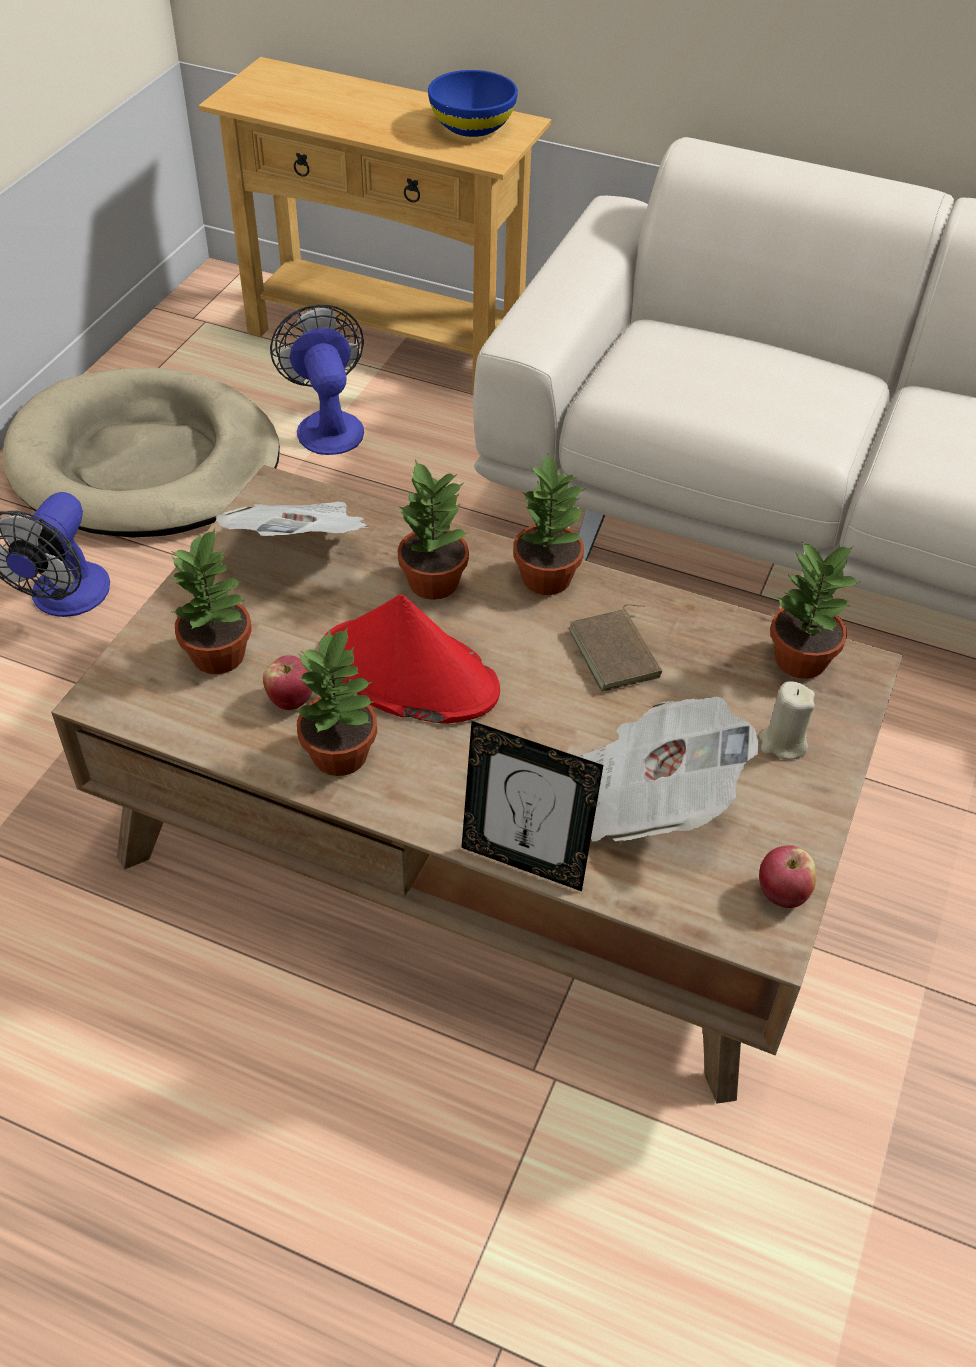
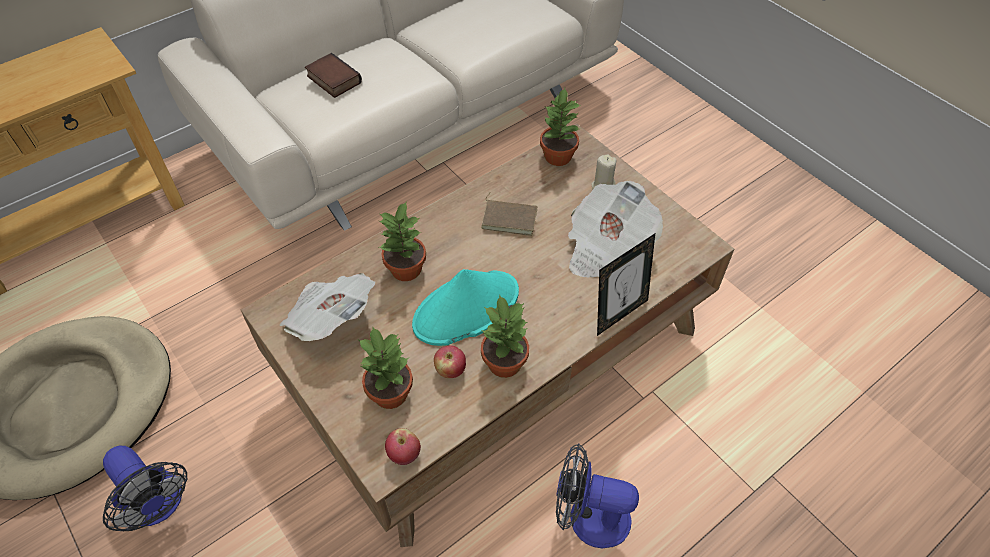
camera: 60 degrees left, 5 degrees up
(327, 425) = (131, 291): fan -> fan (588, 516)
(407, 673) = (466, 309): red hat -> turquoise hat
(472, 126) = (68, 60): blue bowl -> none
(545, 577) = (437, 221): potted plant -> none
(716, 359) = (332, 80): none -> book
(782, 894) = (685, 230): apple -> apple (404, 454)

